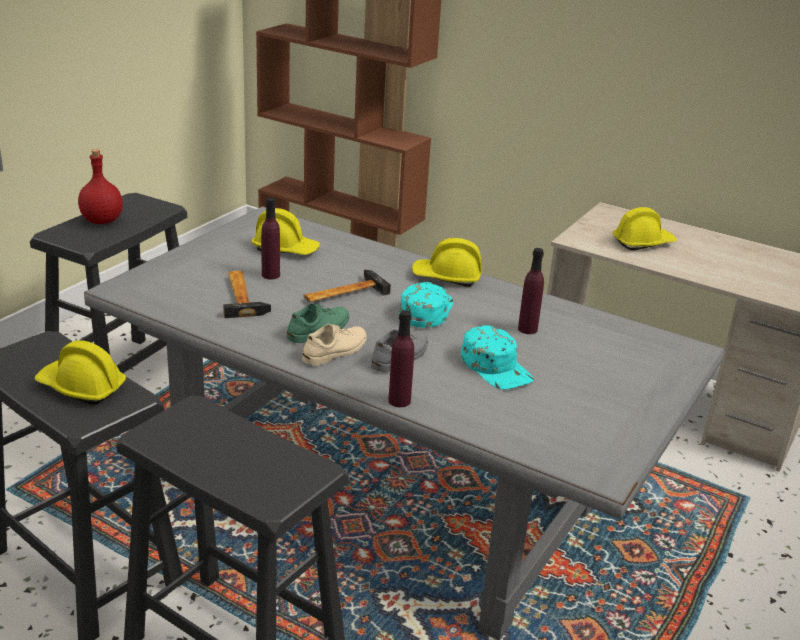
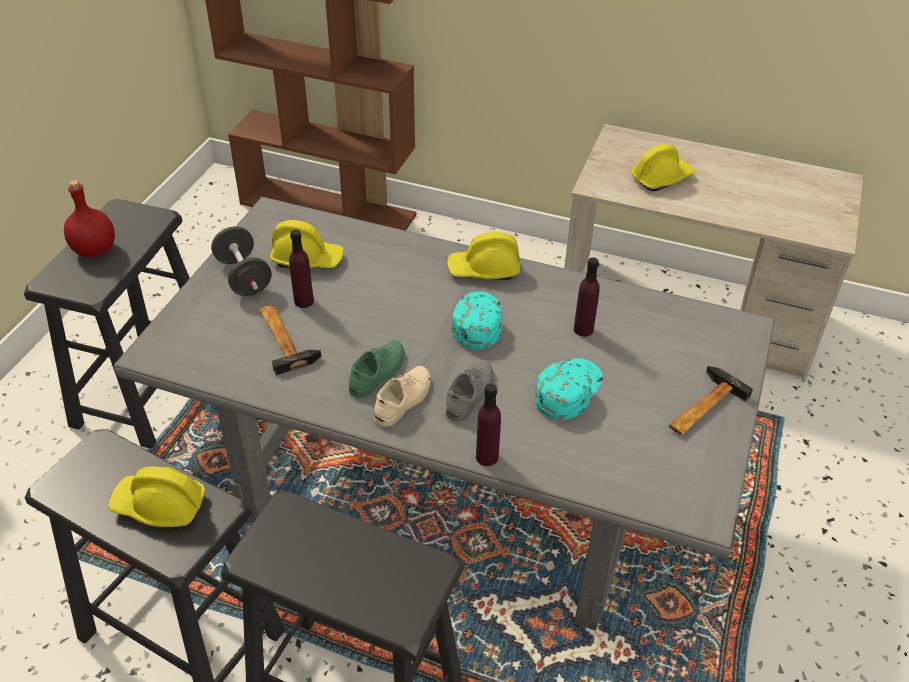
camera: 10 degrees left, 15 degrees up
(223, 253) = (244, 277): none -> black dumbbell
(343, 293) = (386, 313): hammer -> hammer (701, 407)
(496, 367) = (567, 390): turquoise cap -> turquoise cap turned 105 degrees counterclockwise

